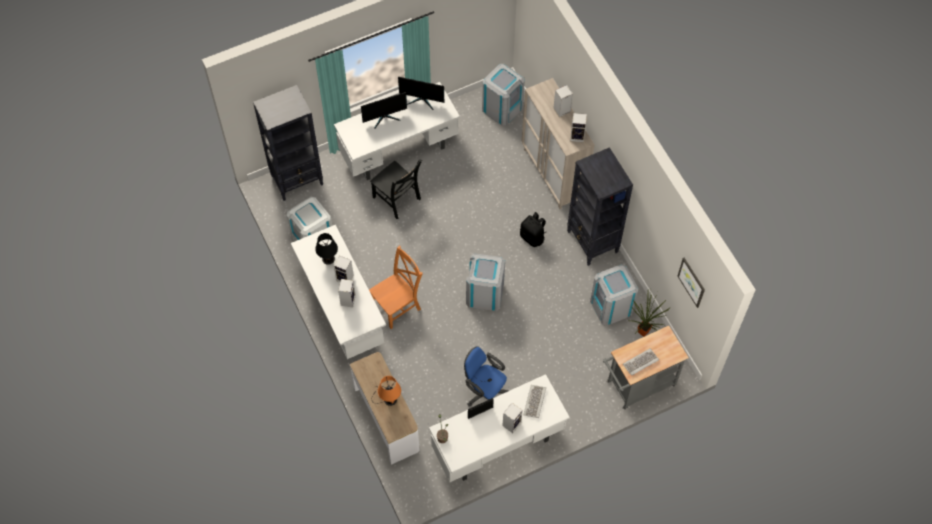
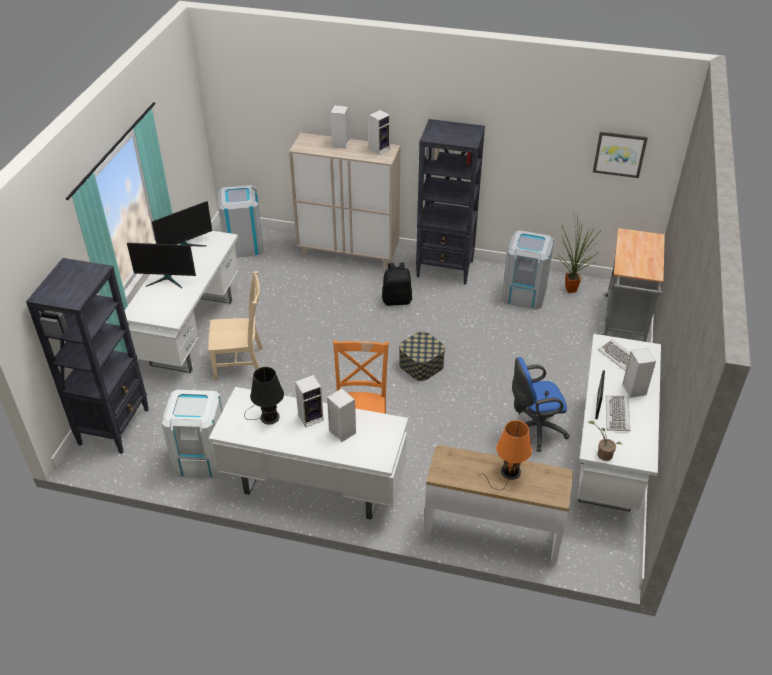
camera: 50 degrees left, 20 degrees down
(384, 118) = (167, 280): monitor -> monitor turned 75 degrees clockwise
(397, 199) = (241, 364): black chair -> beige chair
(485, 294) = (421, 365): grey trash can -> storage box
(640, 363) = (644, 262): keyboard -> keyboard (618, 414)

